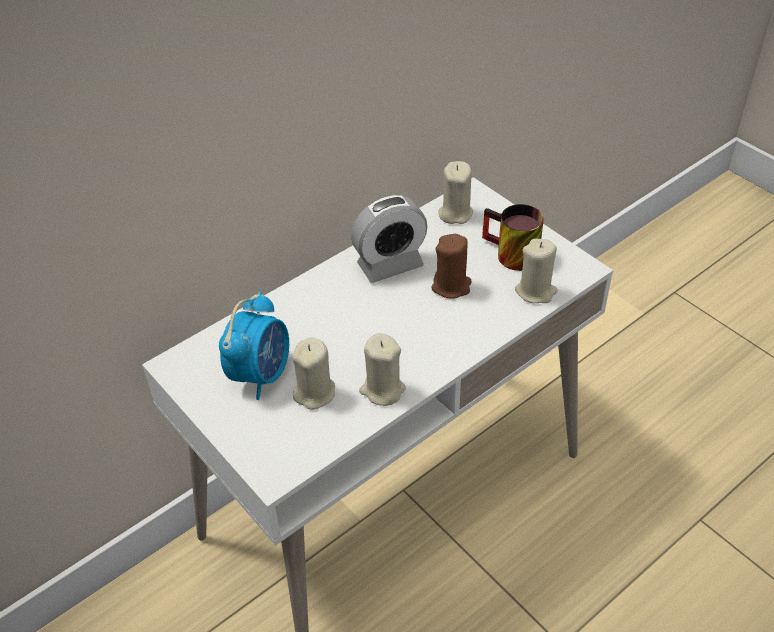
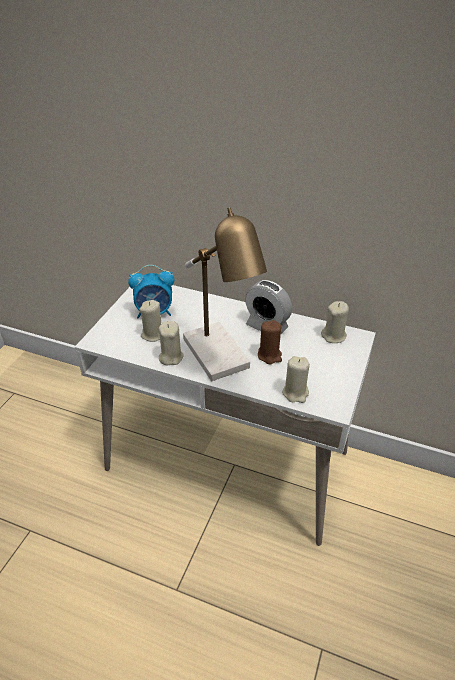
camera: 60 degrees right, 5 degrees down
(425, 336) = (221, 359): none -> table lamp
(509, 255) = (317, 371): mug -> none

